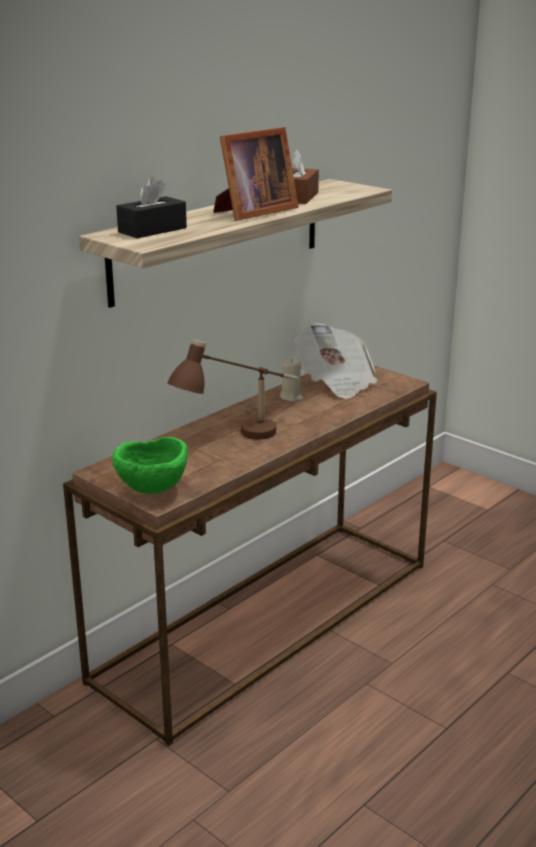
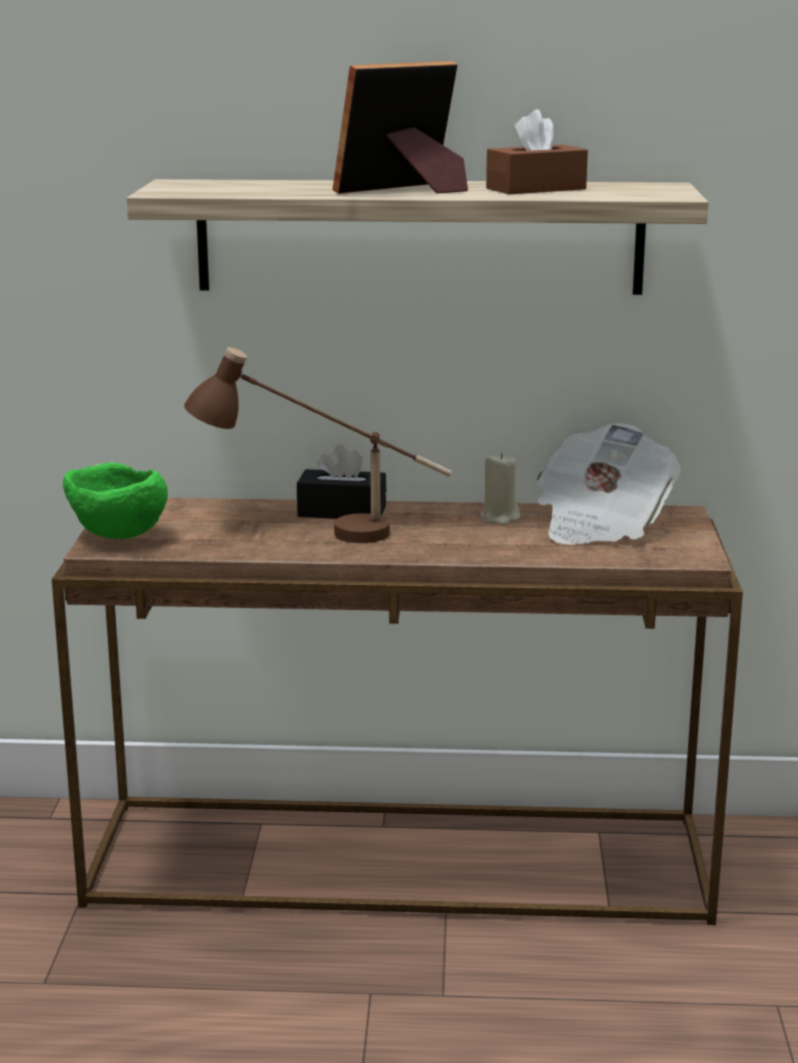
camera: 50 degrees right, 5 degrees down
(152, 230) = (230, 185): black tissue box -> black tissue box (342, 511)
(253, 212) = (406, 190): picture frame -> picture frame turned 135 degrees clockwise

